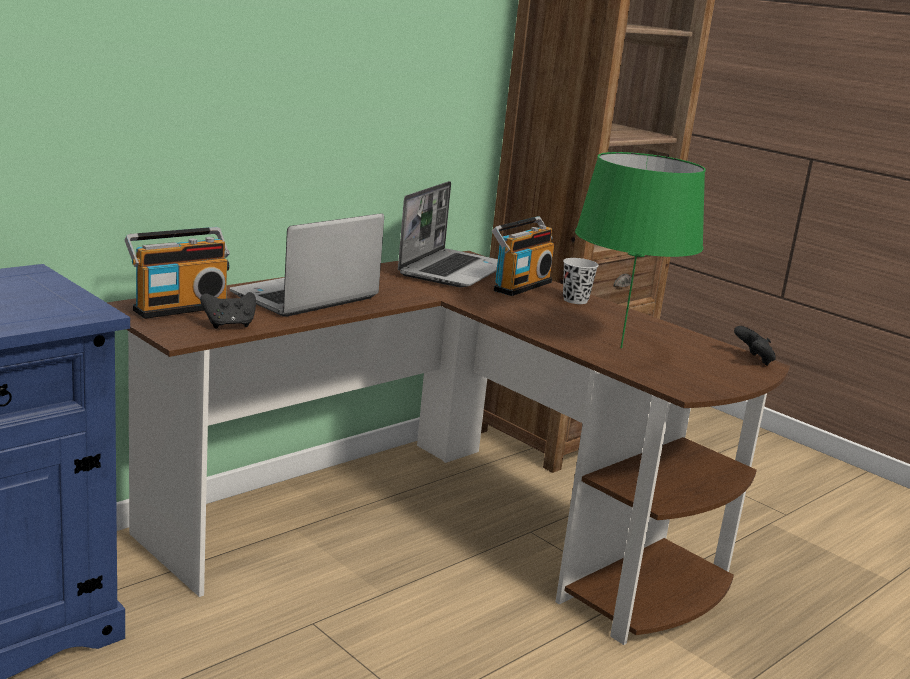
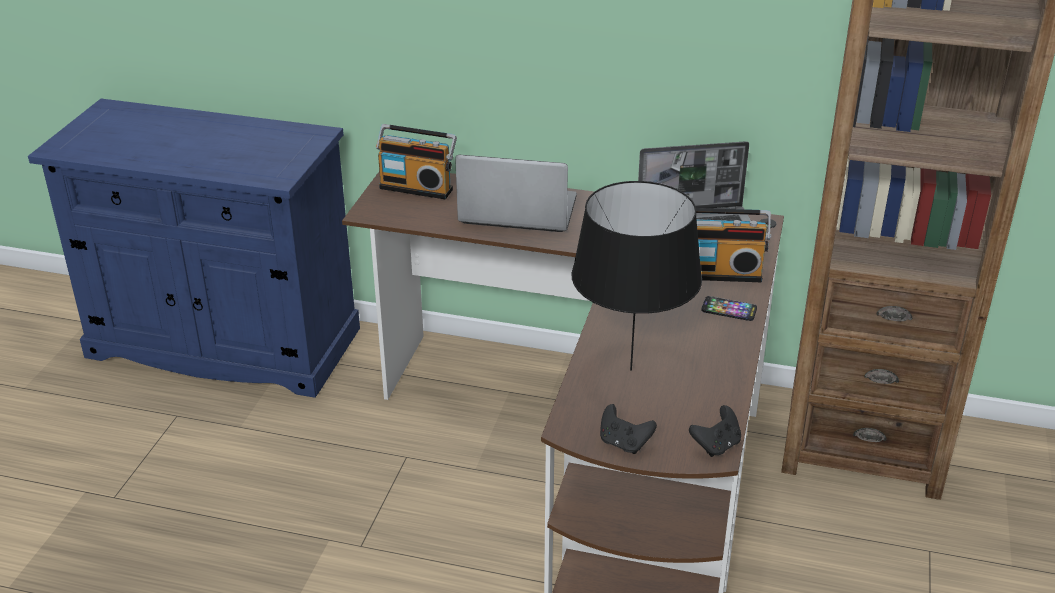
camera: 60 degrees right, 15 degrees up
(229, 325) = (414, 215): black game controller -> black game controller (624, 443)
(575, 300) = (729, 309): black cup -> phone
(621, 347) = (631, 370): green table lamp -> black table lamp

